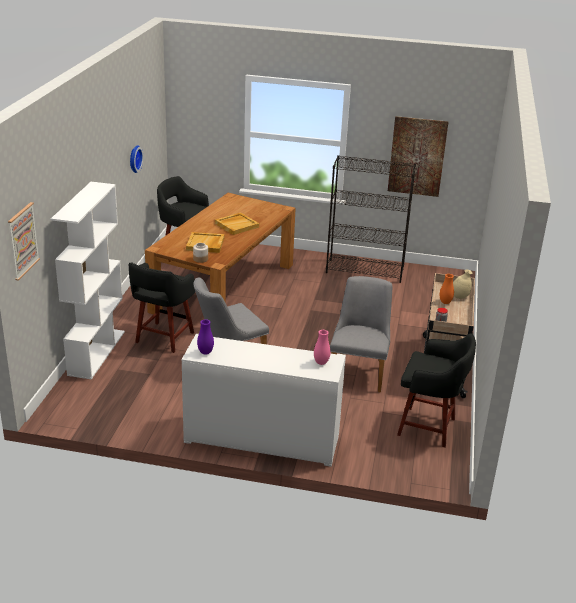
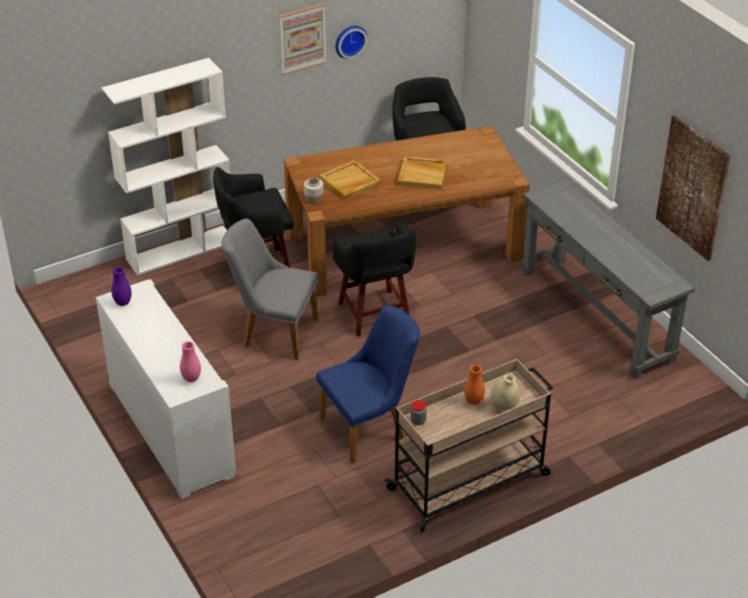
camera: 50 degrees right, 10 degrees up
(23, 240) = (45, 102): picture -> picture (302, 38)
(359, 372) = (370, 428): grey chair -> blue chair
(365, 271) = (595, 315): black bookcase -> grey console table
(429, 427) = (331, 533): black stool -> black stool (375, 315)

